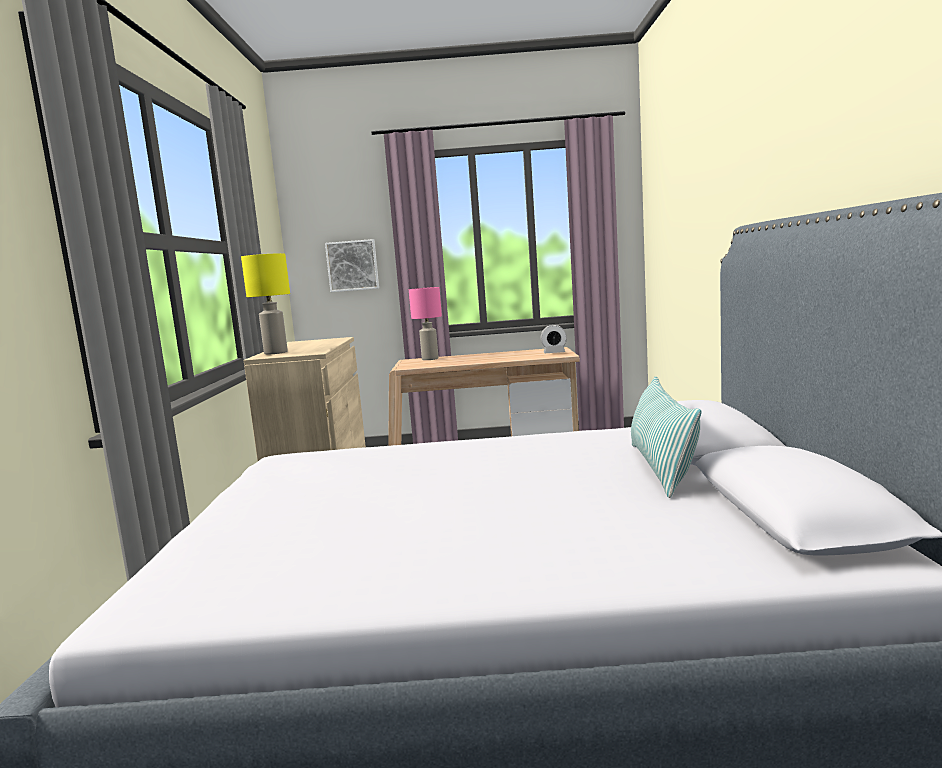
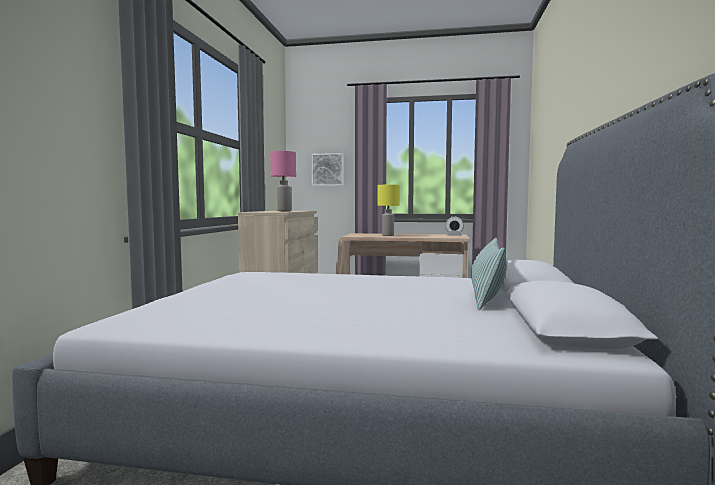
camera: 10 degrees right, 5 degrees down
(276, 353) = (260, 211): yellow table lamp -> yellow table lamp (388, 235)
(430, 359) = (370, 233): pink table lamp -> pink table lamp (284, 211)

